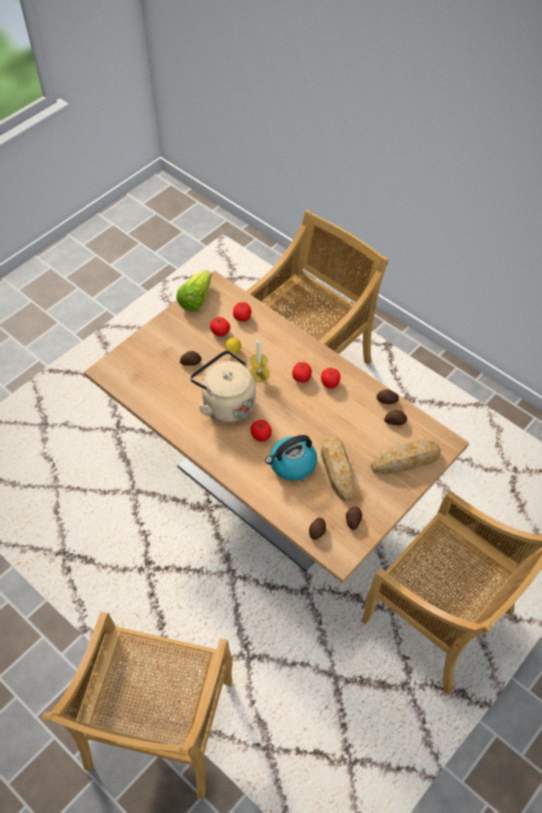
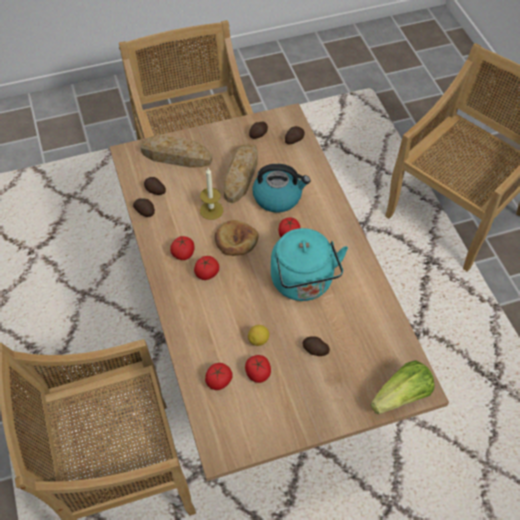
camera: 150 degrees left, 0 degrees up
(195, 299) = (260, 439): lettuce -> lettuce (402, 396)
(226, 403) = (303, 283): beige kettle -> turquoise kettle
(259, 373) = (248, 299): candle -> candle (211, 210)
(299, 411) = (235, 240): none -> bread

